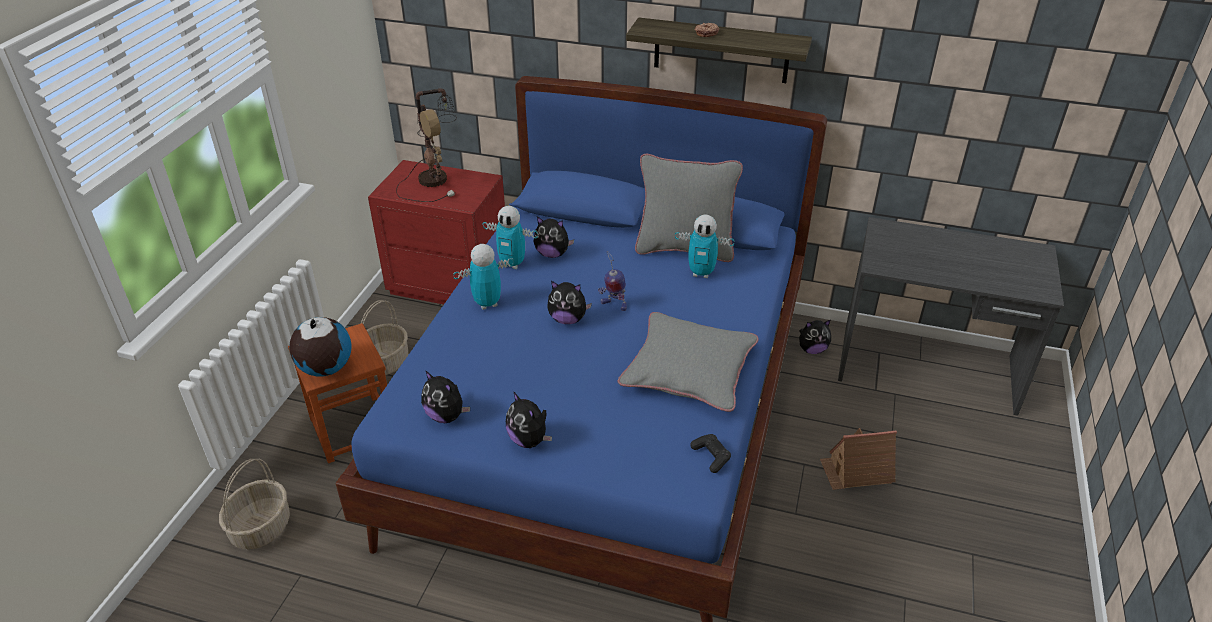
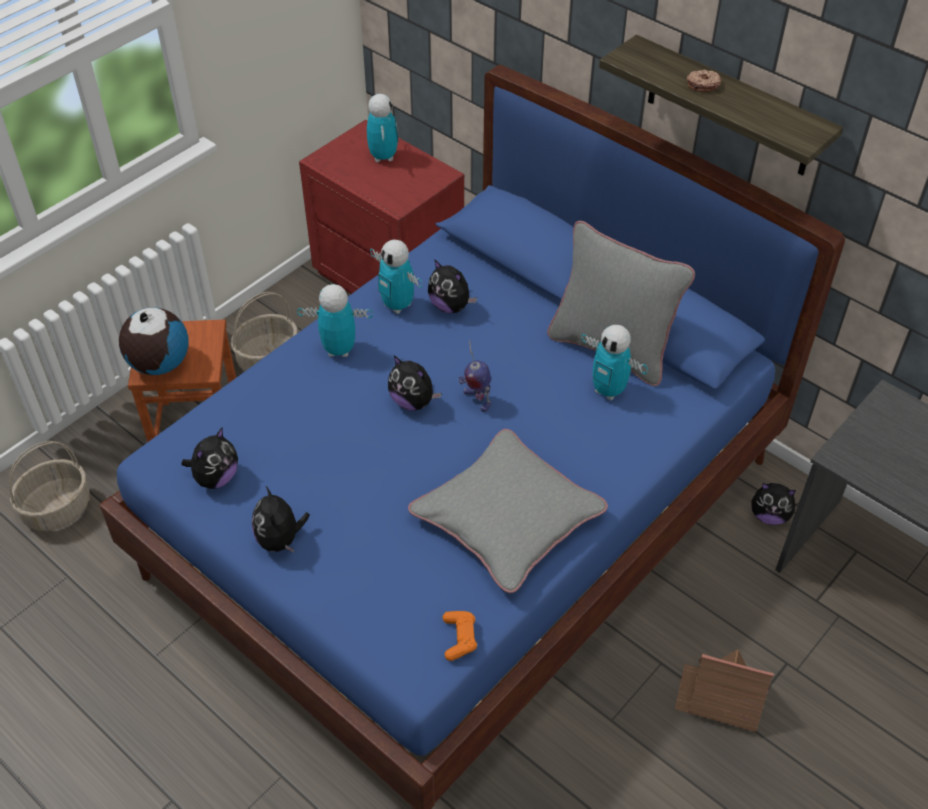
camera: 25 degrees right, 10 degrees up
(433, 179) = (383, 157): table lamp -> toy robot
(446, 416) = (216, 478): plush toy -> plush toy turned 120 degrees counterclockwise
(711, 456) = (459, 638): black game controller -> orange game controller

